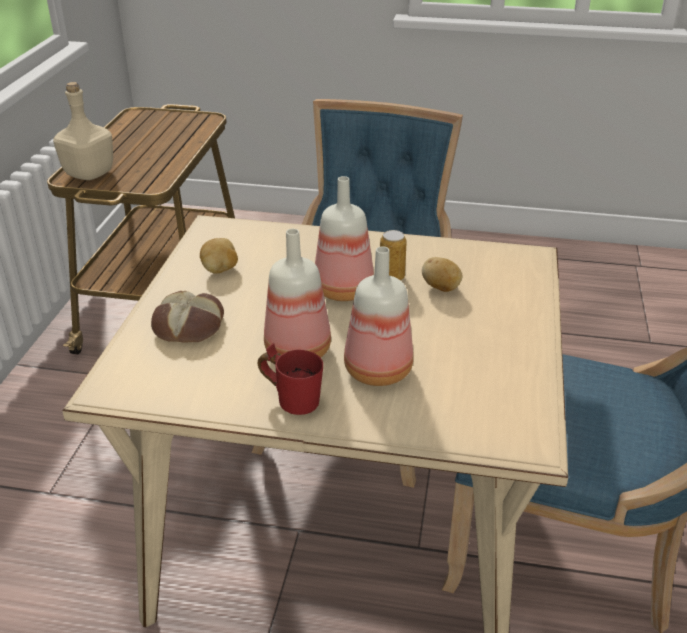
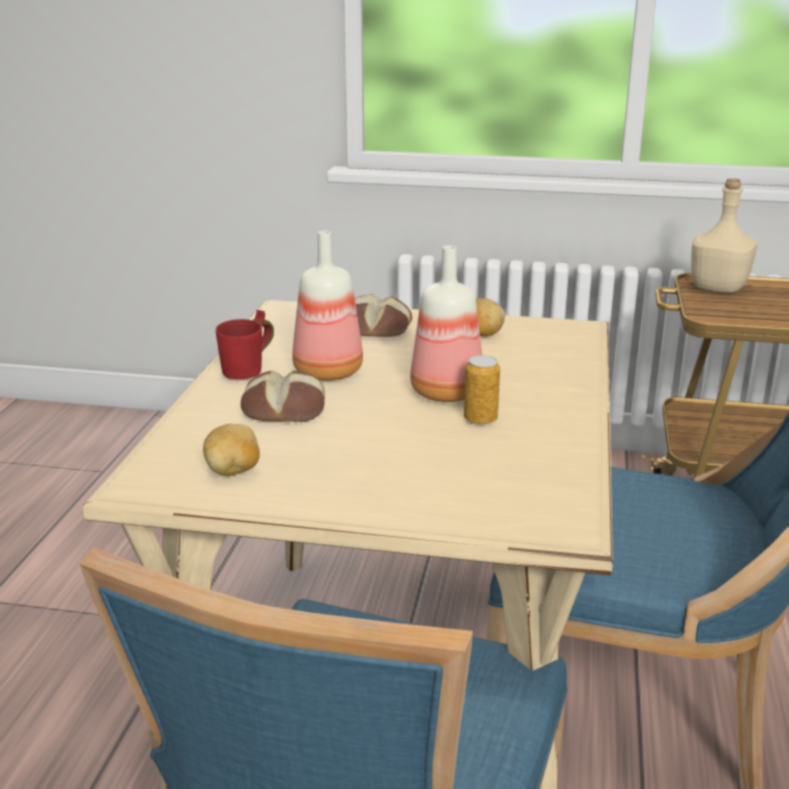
camera: 90 degrees right, 10 degrees down
(376, 371) = (285, 407): bottle -> bread
(441, 288) = (458, 449): potato -> potato (233, 471)

